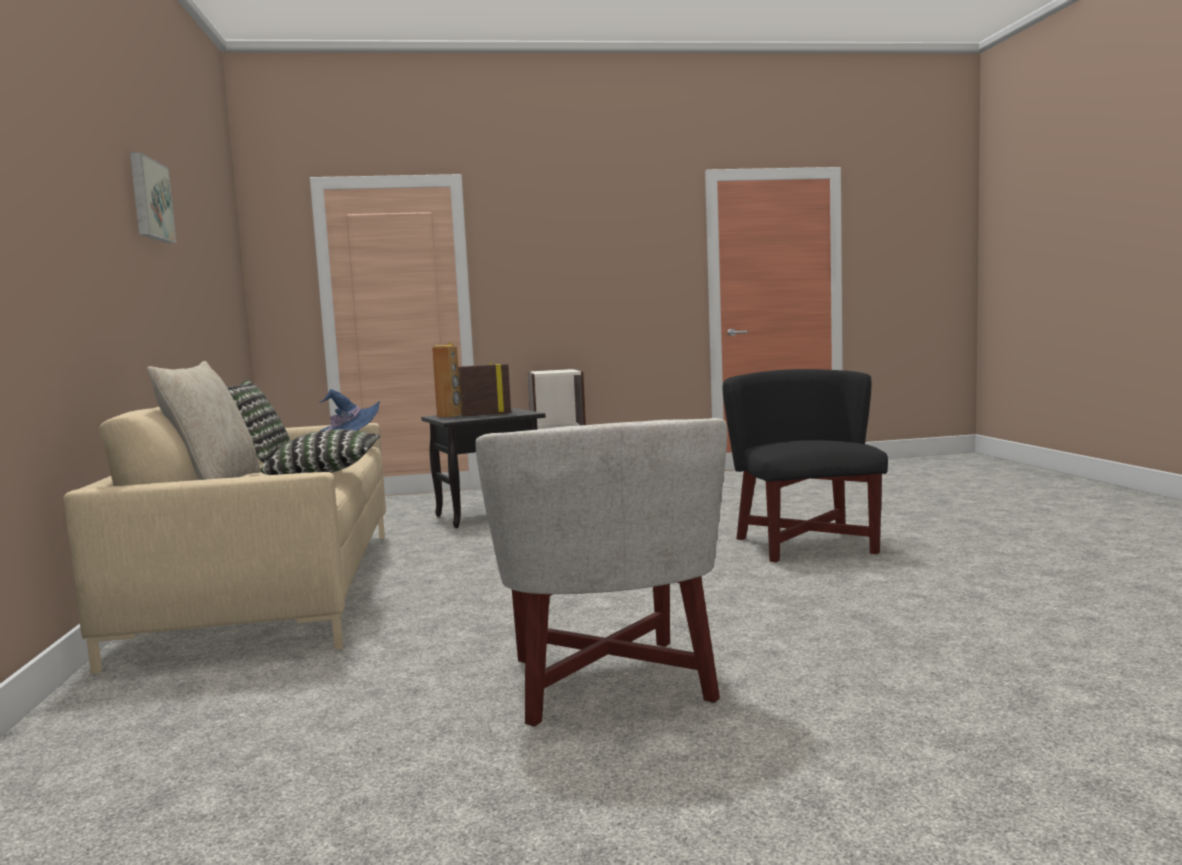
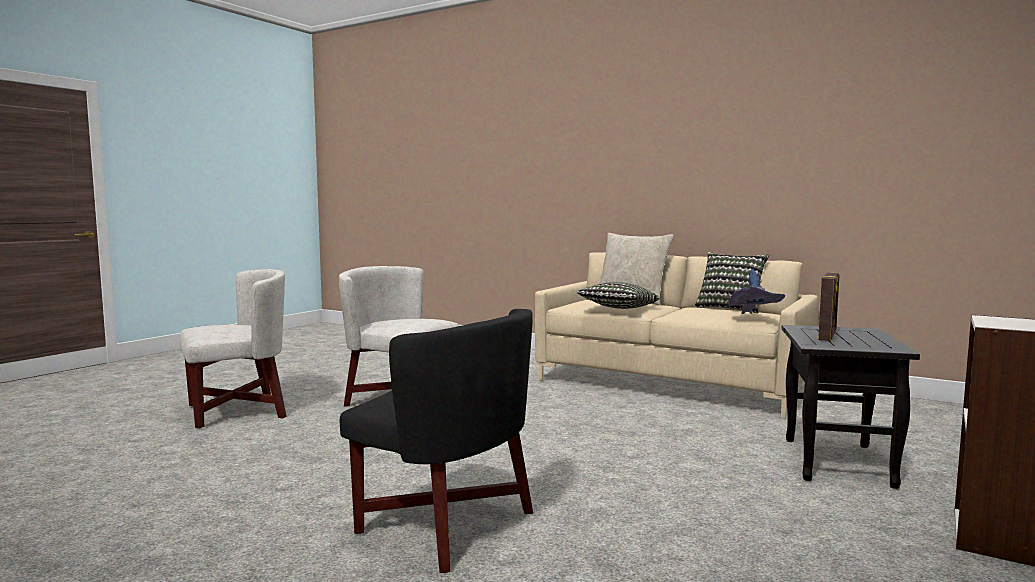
camera: 130 degrees right, 0 degrees up
(149, 200) = (761, 126): picture -> none
(449, 416) = (852, 331): brown speaker -> none
(936, 765) = (238, 411): none -> white armchair

